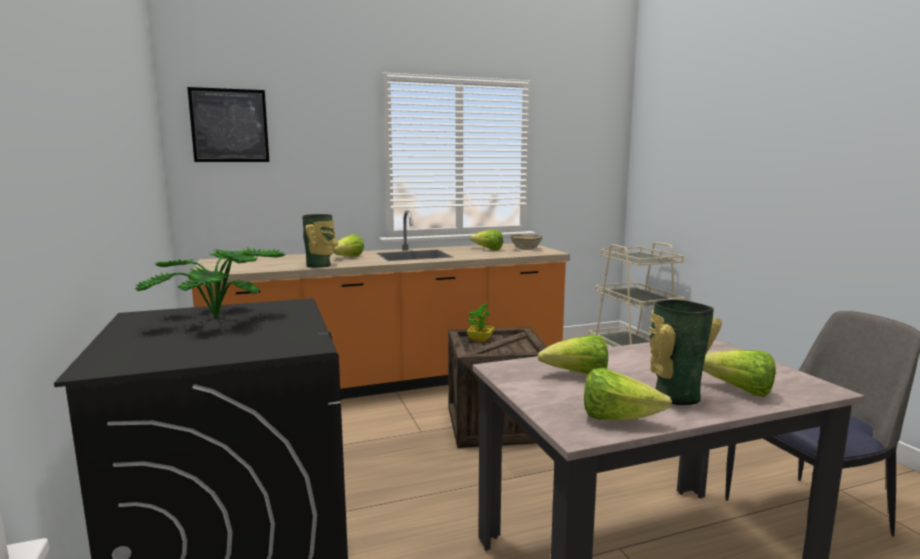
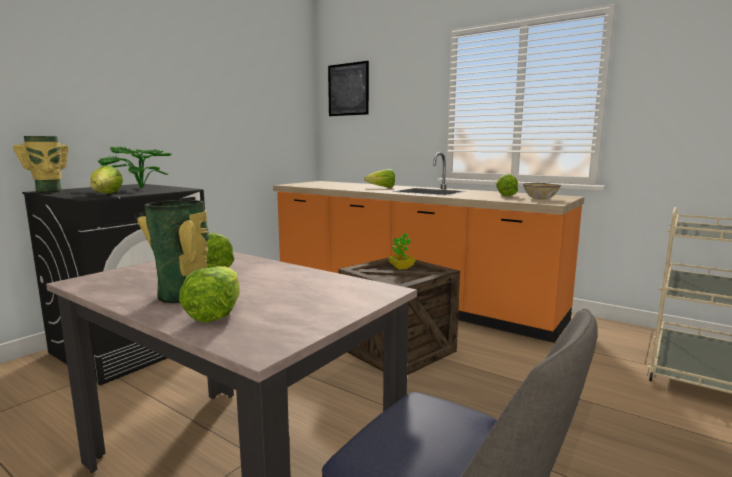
camera: 55 degrees right, 0 degrees up
(320, 265) = (344, 188): vase -> vase (49, 192)
(617, 419) = (113, 286): lettuce -> lettuce (106, 194)

